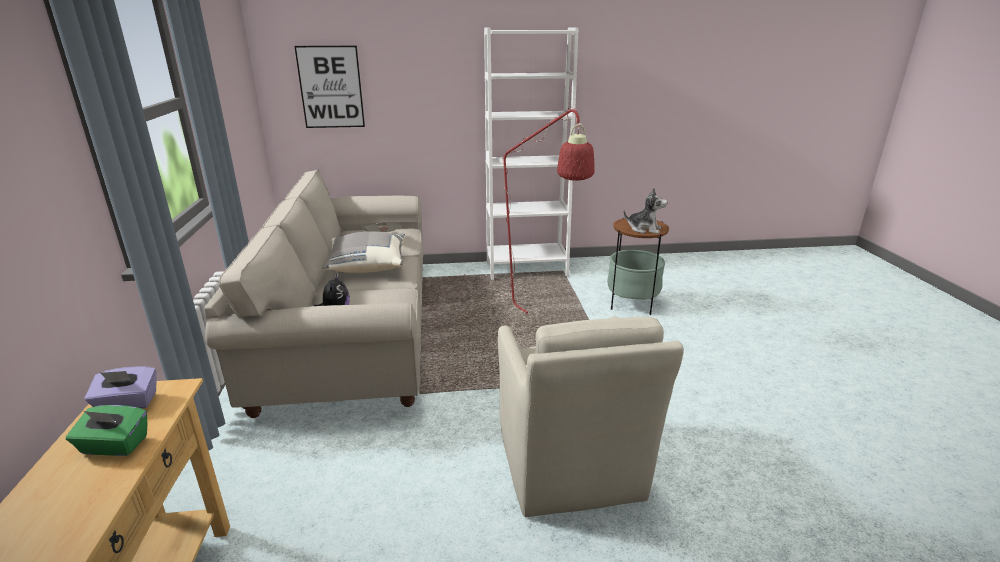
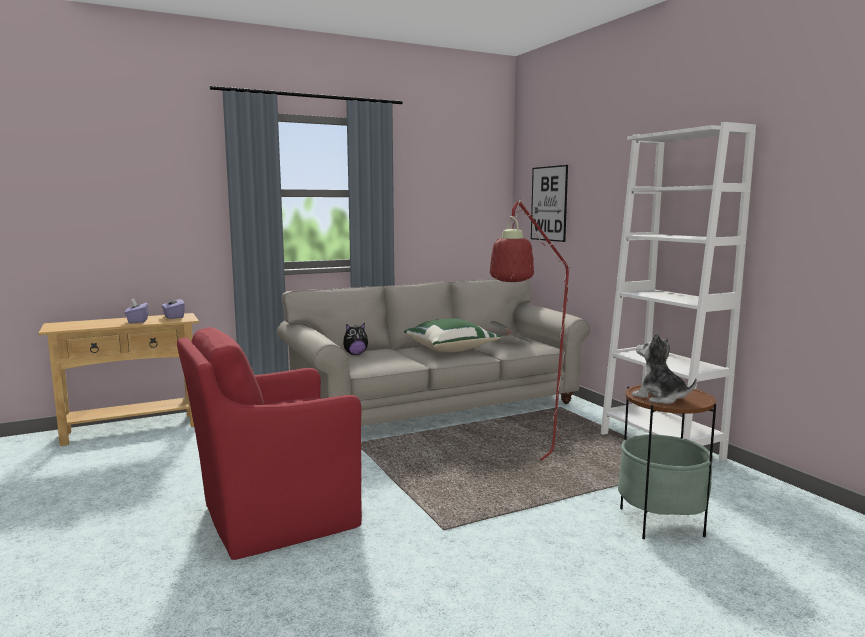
camera: 70 degrees right, 15 degrees down
(114, 446) = (137, 321): green tissue box -> purple tissue box
(367, 266) = (450, 350): grey pillow -> green pillow
(569, 467) = (274, 517): beige armchair -> red armchair
(644, 229) = (660, 398): plush toy -> plush toy turned 135 degrees clockwise

